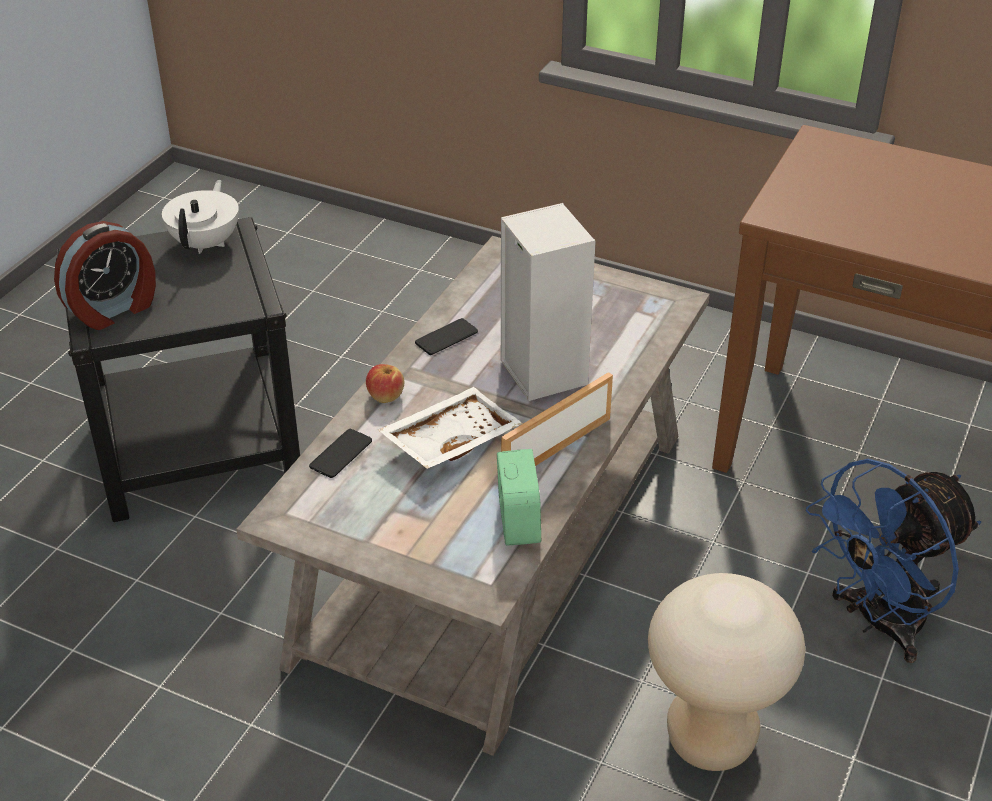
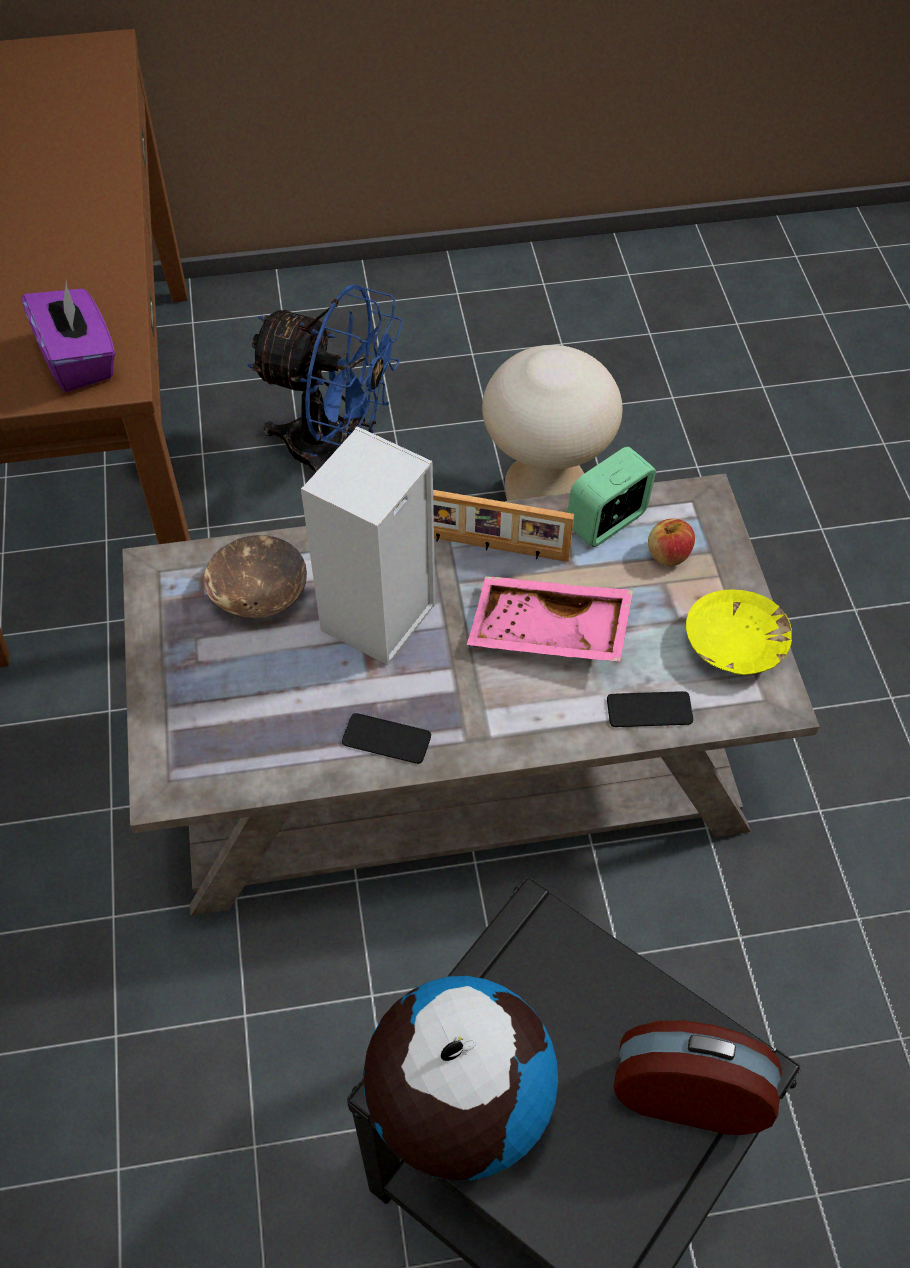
camera: 125 degrees left, 15 degrees up
(206, 243) = (458, 1103): white teapot -> globe
(340, 525) = (735, 645): none -> yellow bowl
(385, 395) = (531, 731): apple -> apple (668, 555)
(449, 440) = (548, 633): white tray -> pink tray
(618, 332) = (257, 590): none -> brown bowl
(808, 206) = (79, 360): none -> purple tissue box

